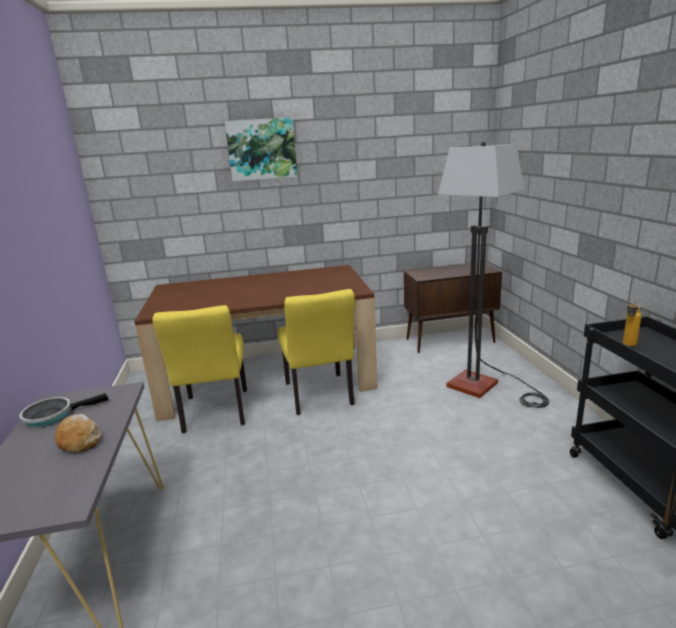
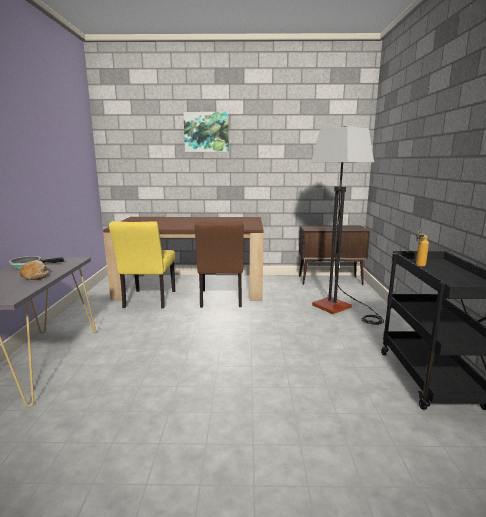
camera: 10 degrees right, 5 degrees down
(320, 396) = (221, 300): yellow chair -> brown chair

